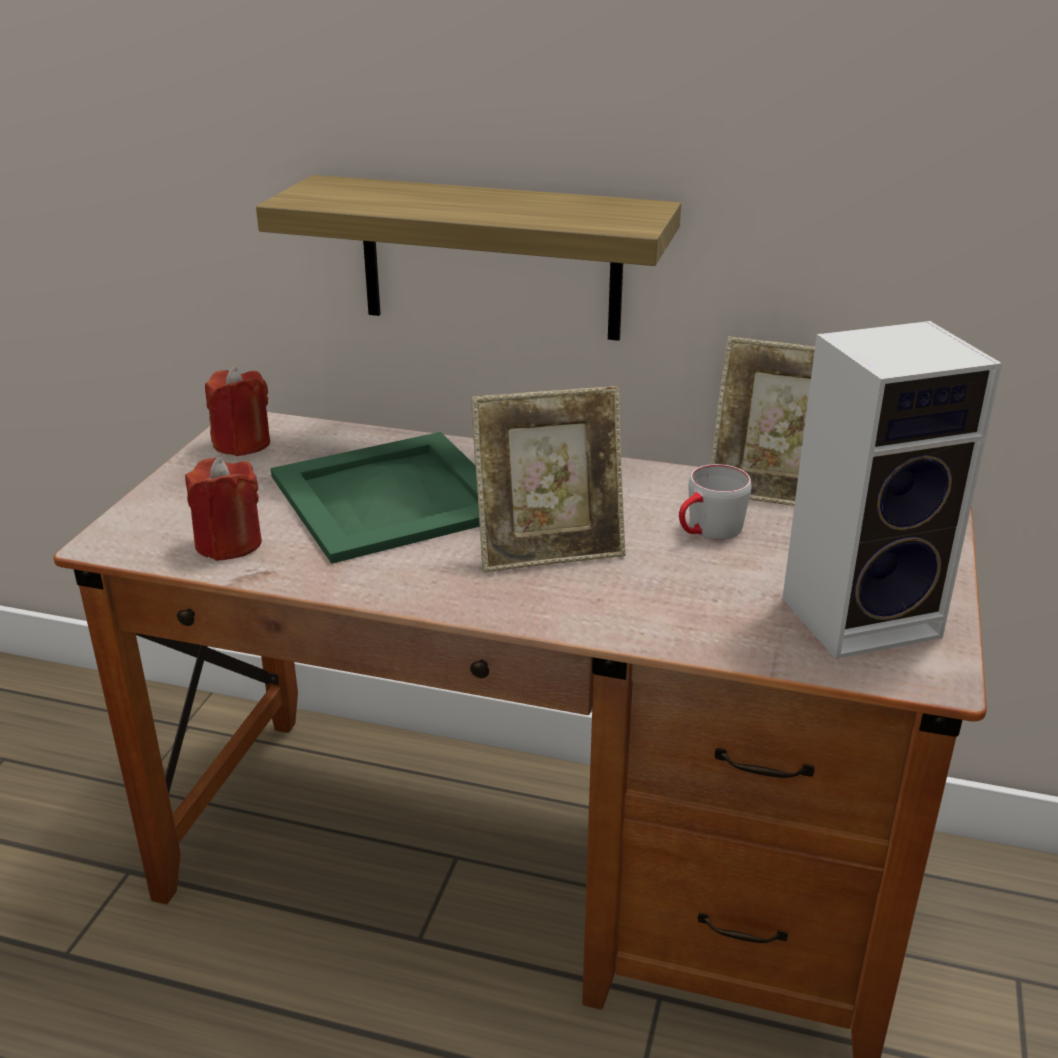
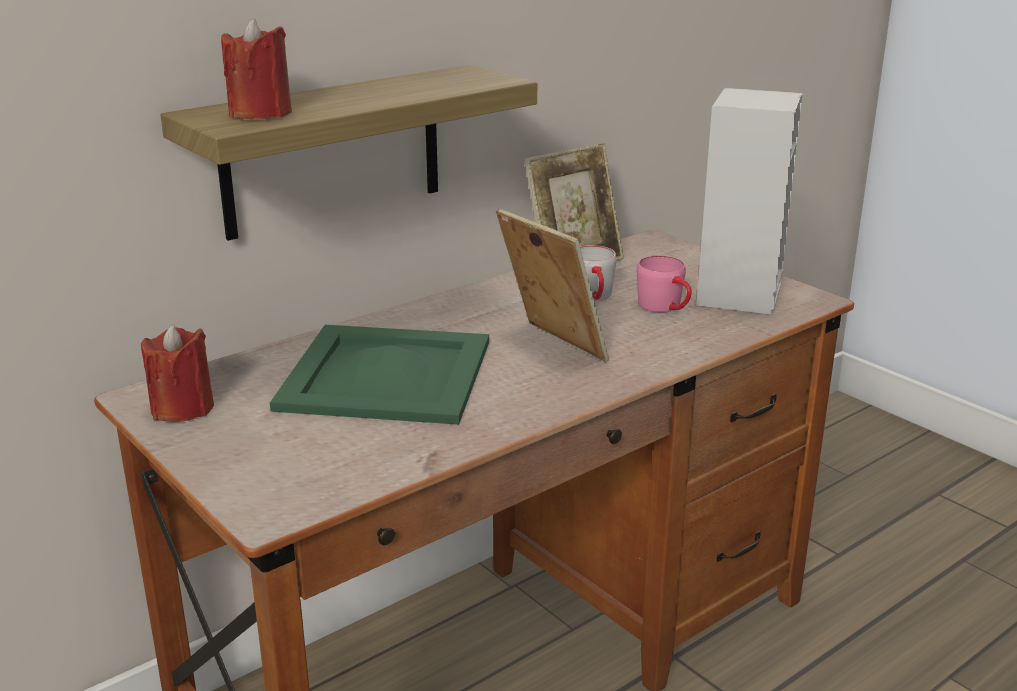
camera: 55 degrees left, 5 degrees down
(229, 544) = (362, 458): red candle -> red candle (260, 113)
(549, 550) = (550, 347): picture frame -> picture frame turned 60 degrees counterclockwise
(744, 582) = (666, 308): none -> pink mug

